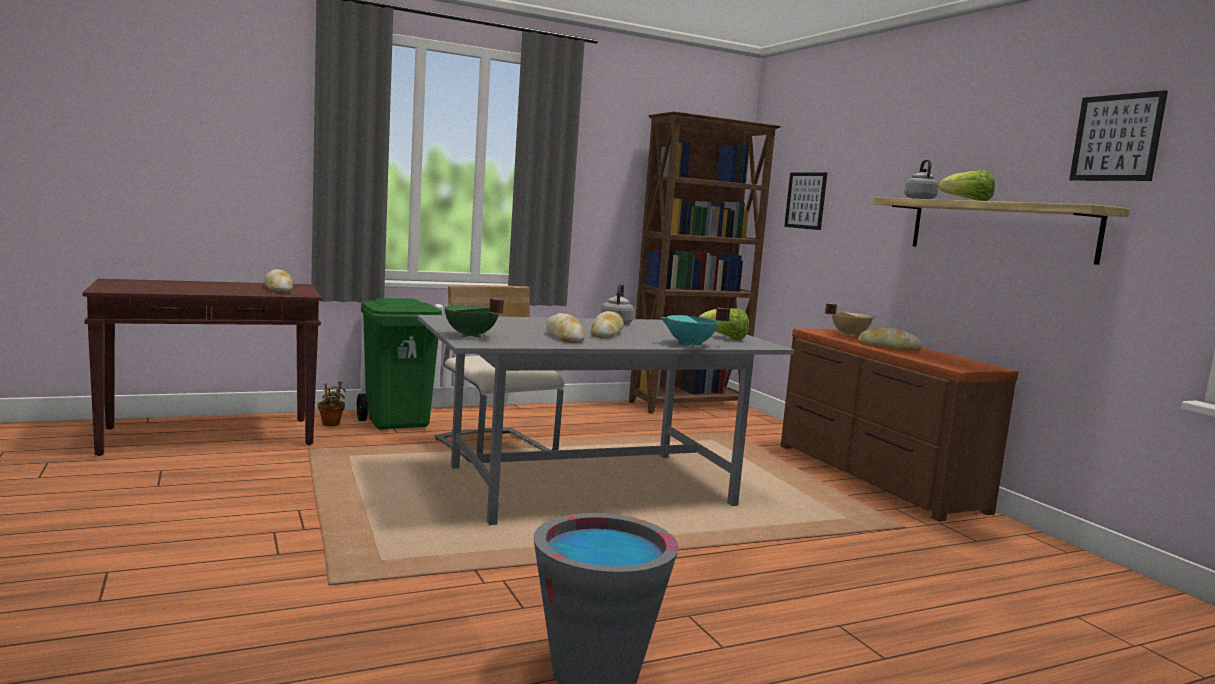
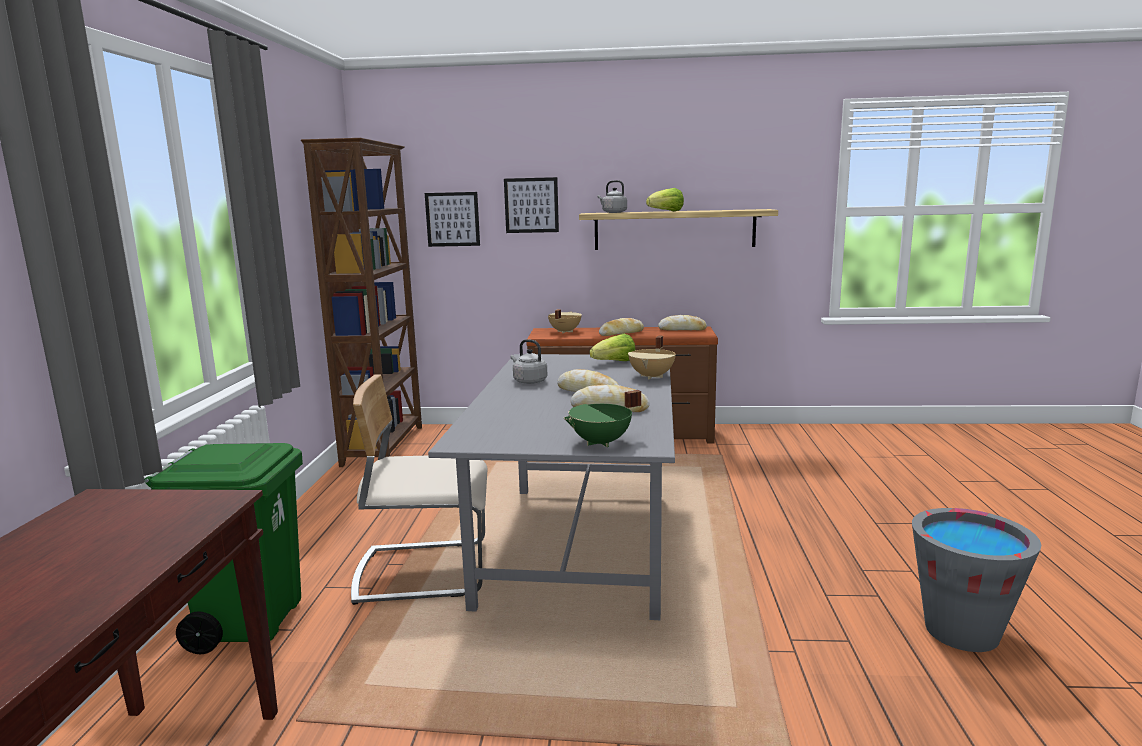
camera: 60 degrees left, 5 degrees up
(278, 289) = (134, 515): bread -> bread (682, 329)
(331, 424) = (191, 683): potted plant -> none
(690, 345) = (652, 376): turquoise cooking pot -> beige cooking pot
(1117, 138) = (755, 163): picture -> picture (531, 205)

